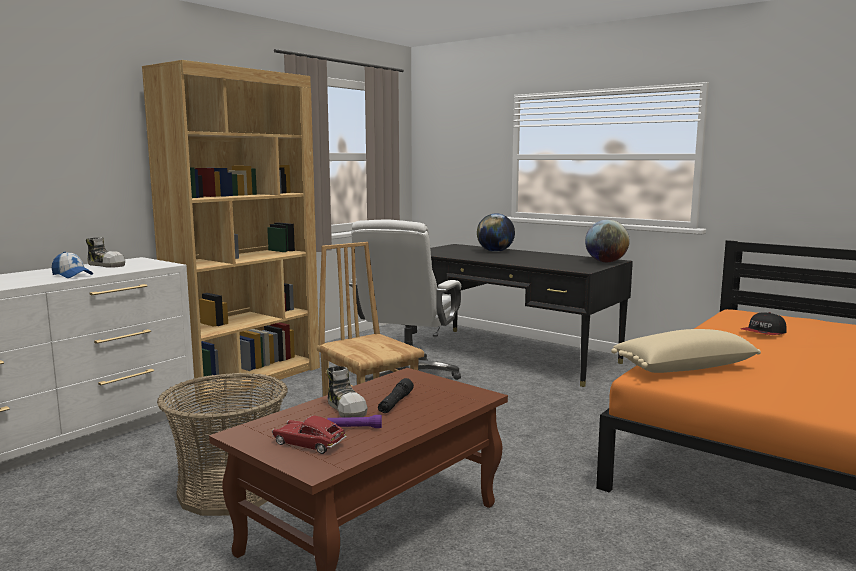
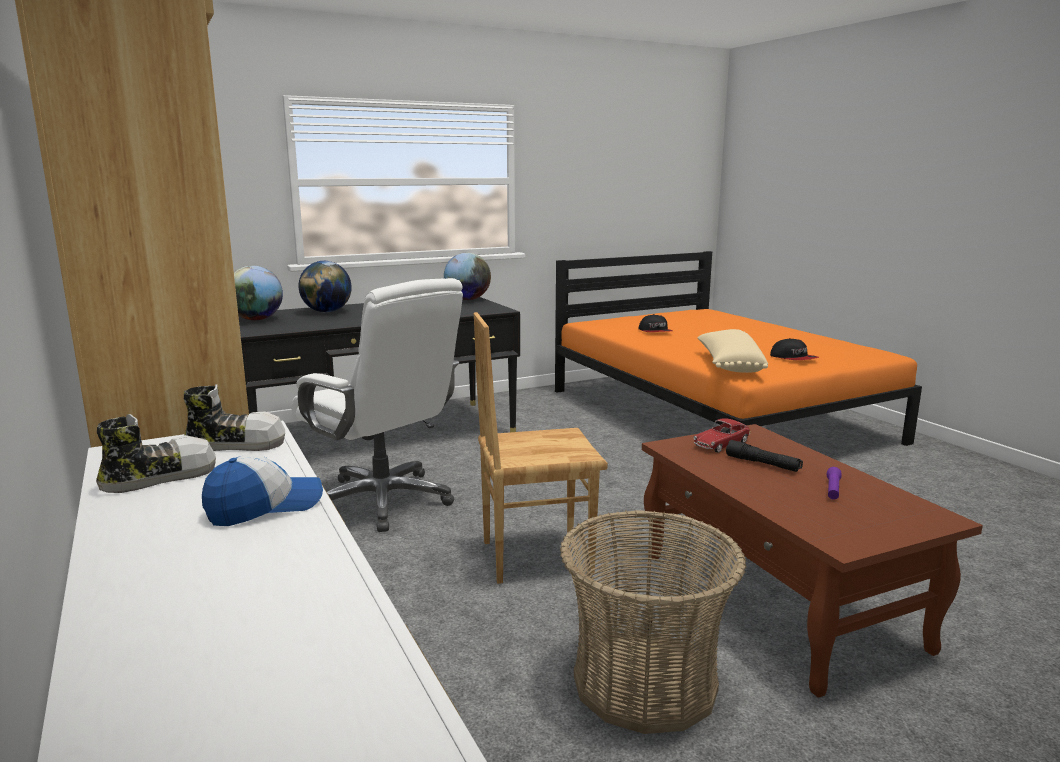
camera: 65 degrees left, 5 degrees up
(309, 444) = (876, 514): toy car -> toy car (721, 444)
(347, 408) = (772, 485): shoe -> shoe (236, 444)
(449, 248) = (256, 319): none -> globe
(786, 389) = (793, 358): none -> cap

